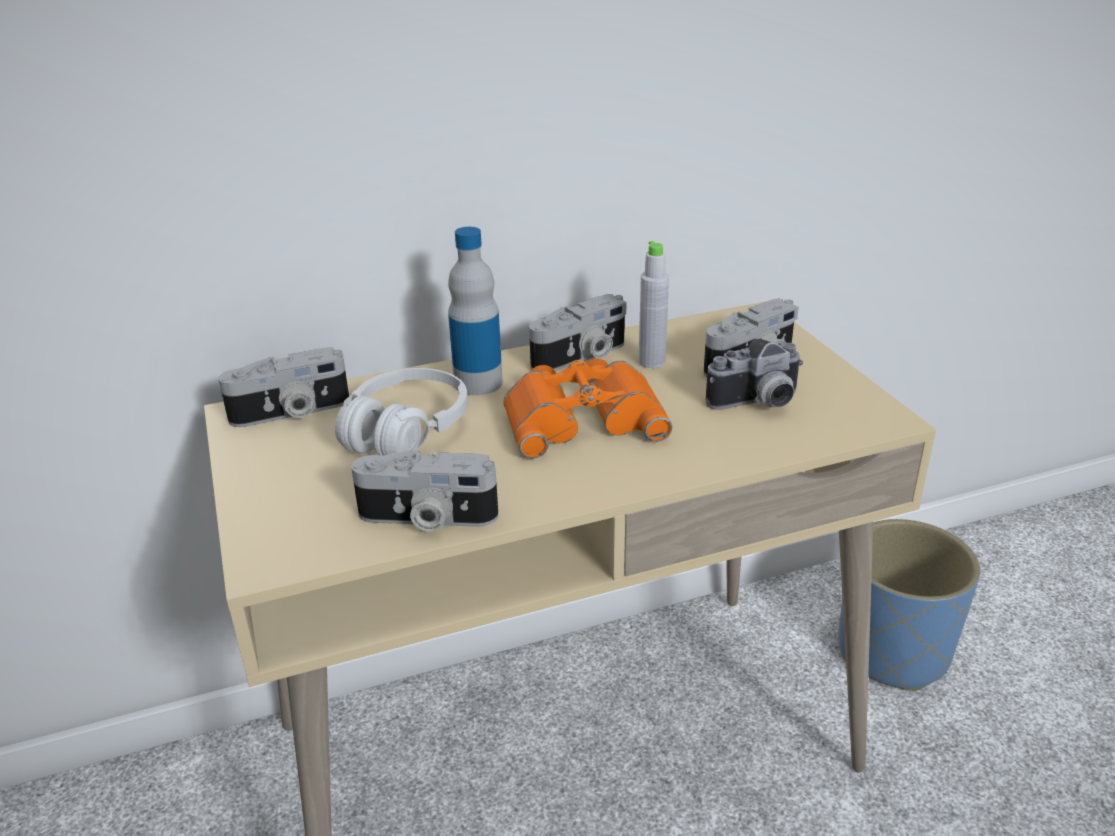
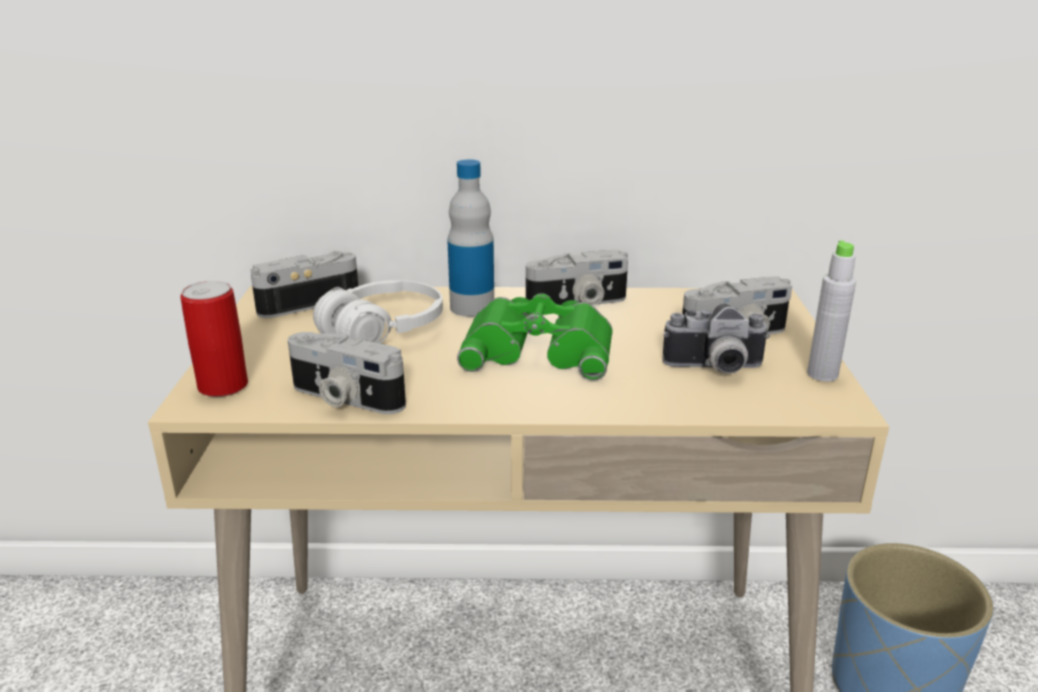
camera: 20 degrees right, 5 degrees down
(279, 536) = (223, 386): none -> can
(291, 413) = (307, 302): camera -> camera turned 150 degrees clockwise
(582, 417) = (539, 349): orange binoculars -> green binoculars
(652, 362) = (639, 317): grey bottle -> grey bottle (822, 374)

